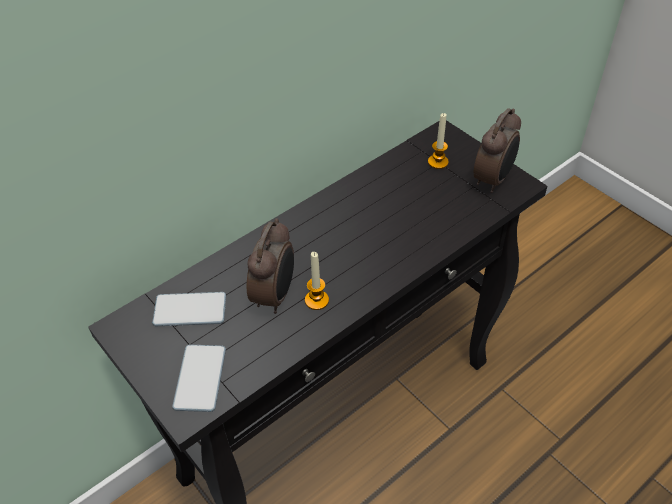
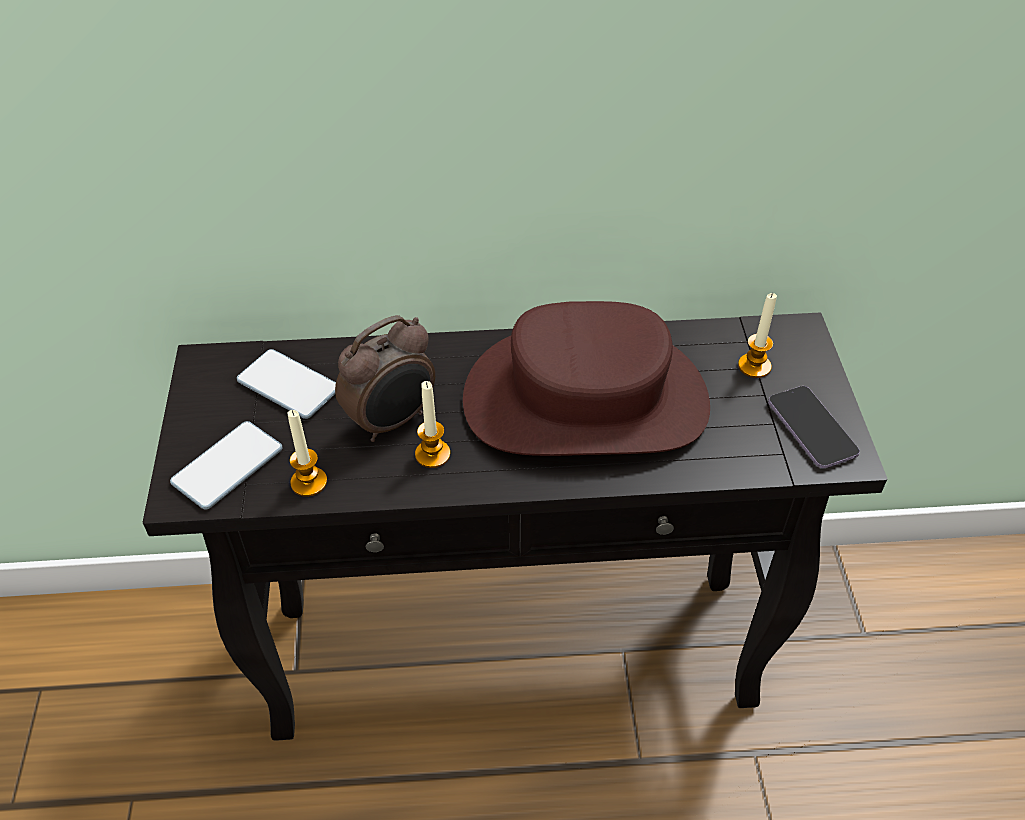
camera: 35 degrees right, 0 degrees up
(260, 358) = (309, 482): none -> candle
(371, 224) = (586, 400): none -> brown hat
(493, 179) = (811, 429): alarm clock -> phone

